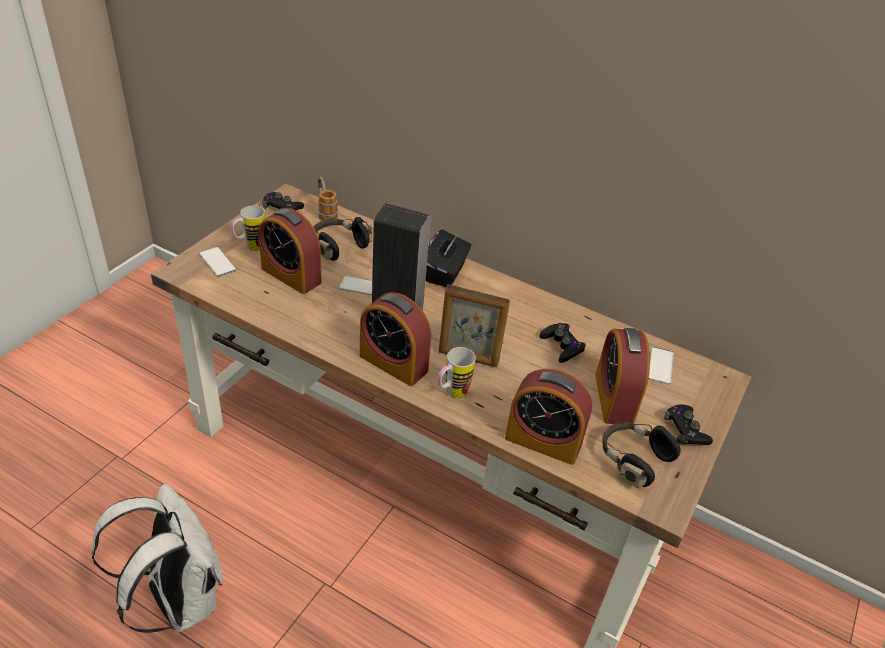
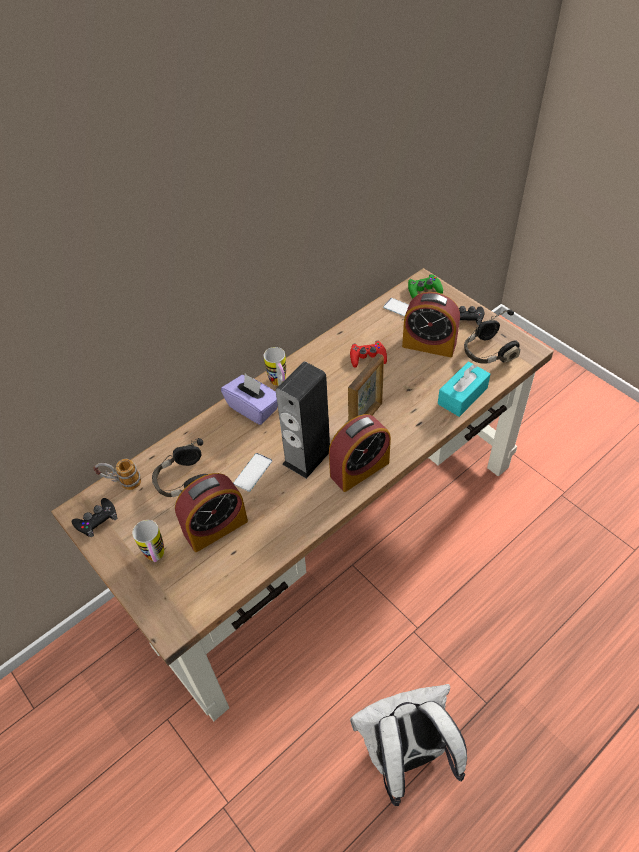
camera: 65 degrees left, 10 degrees up
(217, 262) = (169, 591): phone -> none
(445, 272) = (253, 408): black tissue box -> purple tissue box
(451, 394) = (404, 438): mug -> mug (279, 383)
(543, 441) = (462, 396): alarm clock -> turquoise tissue box
(562, 346) = (367, 357): black game controller -> red game controller
(709, 381) = (424, 290): none -> green game controller

